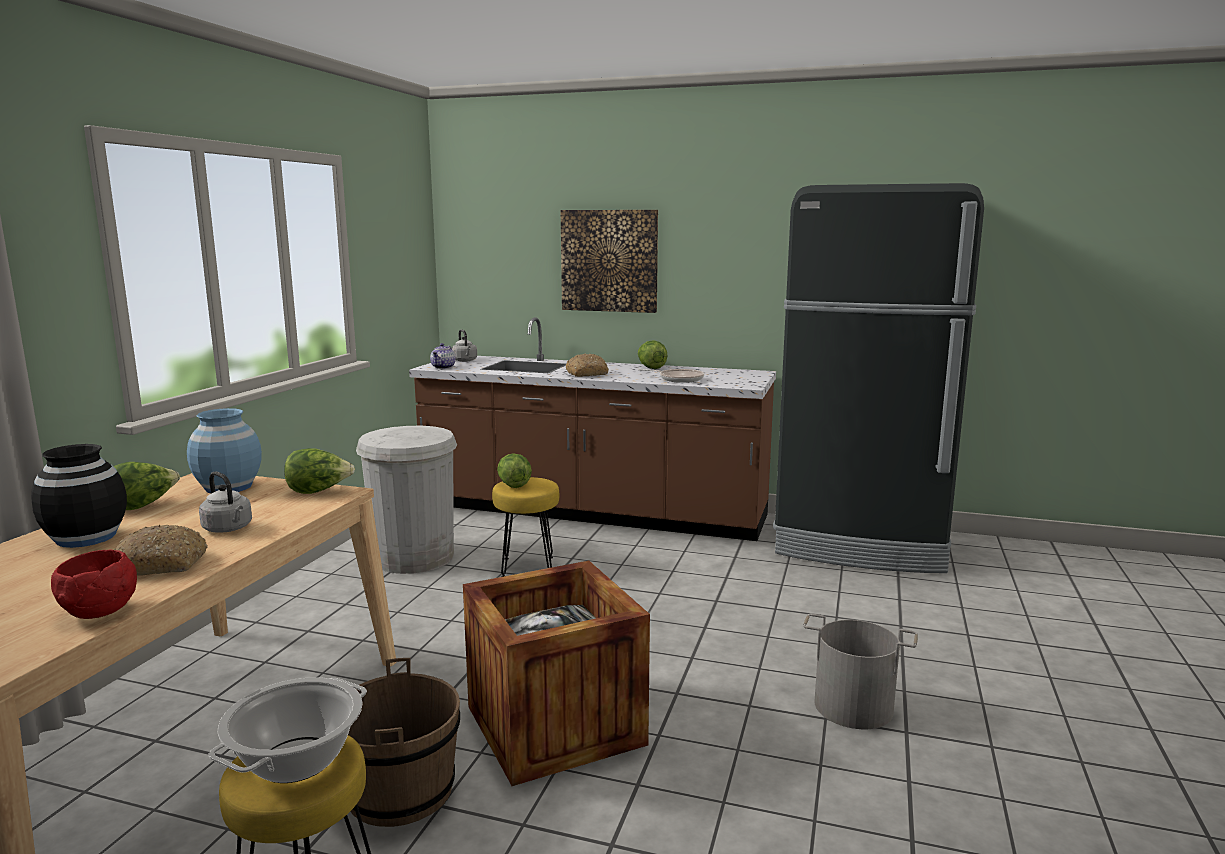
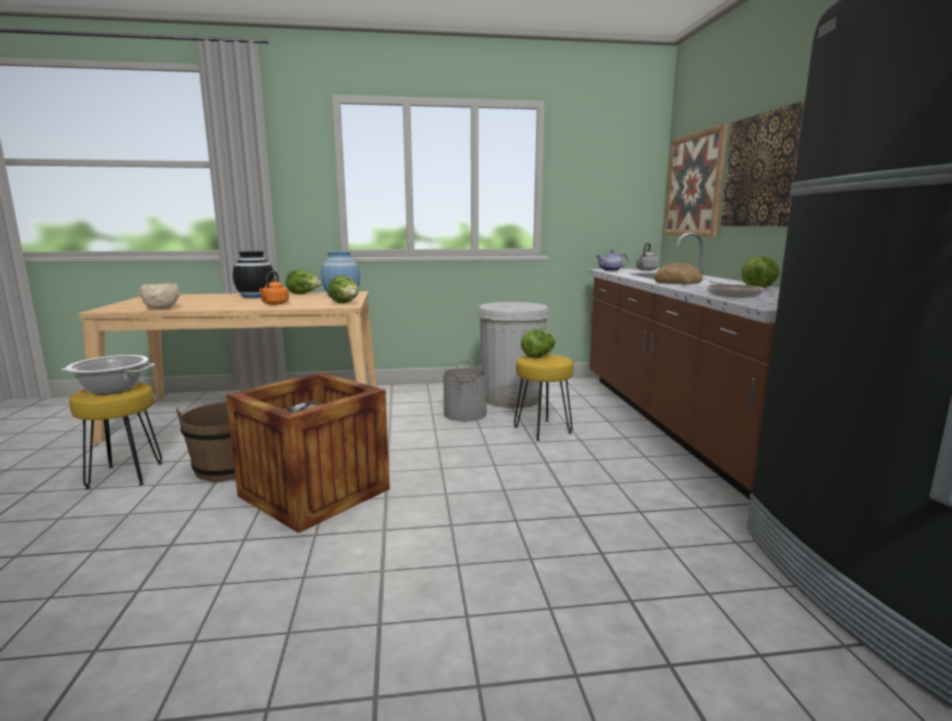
camera: 65 degrees right, 0 degrees up
(100, 611) = (162, 308): red bowl -> beige bowl
(162, 564) = (221, 305): bread -> none
(229, 529) = (274, 304): grey kettle -> orange kettle
(499, 263) = (694, 185): none -> picture
(853, 707) = (412, 642): grey bucket -> grey bucket (464, 414)

